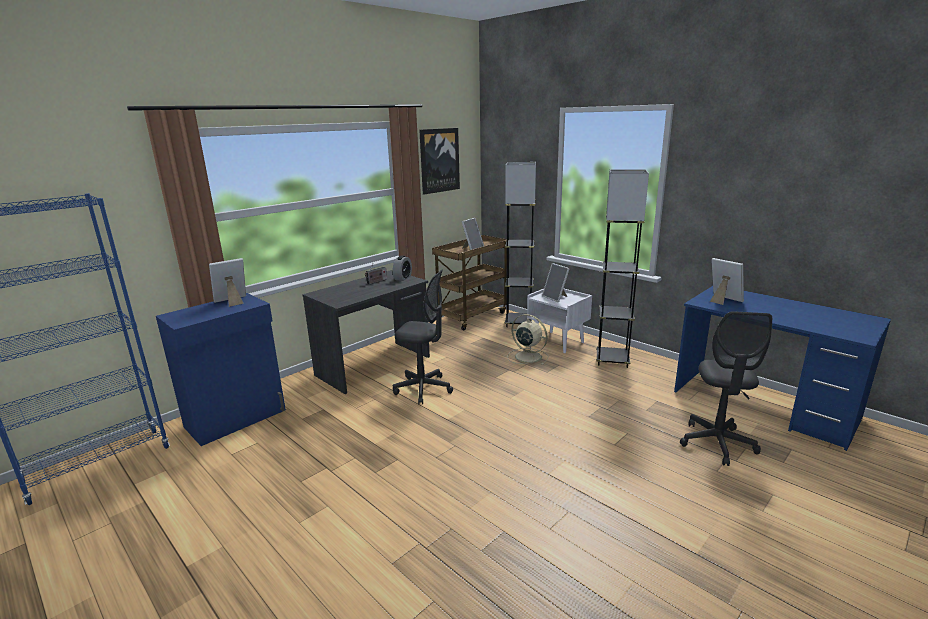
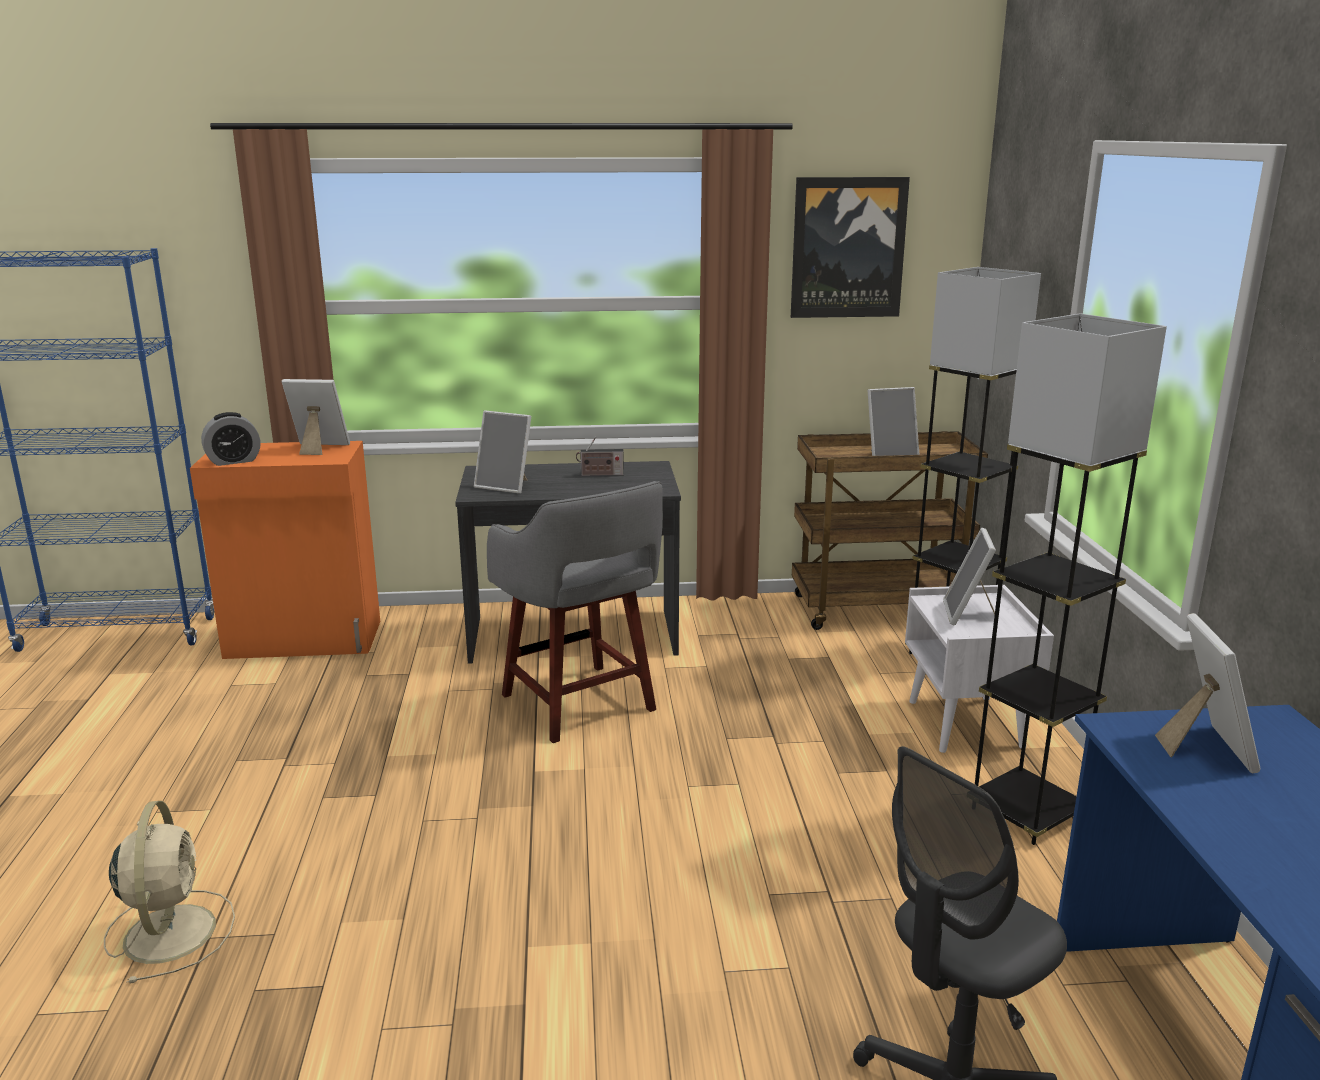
camera: 40 degrees right, 0 degrees up
(237, 418) = (304, 640): blue cabinet -> orange cabinet
(345, 296) = (506, 486): none -> picture frame
(403, 278) = (651, 480): alarm clock -> alarm clock (233, 461)
(423, 389) = (581, 705): grey office chair -> grey stool
(527, 356) = (851, 726): beige fan -> beige fan (170, 931)

